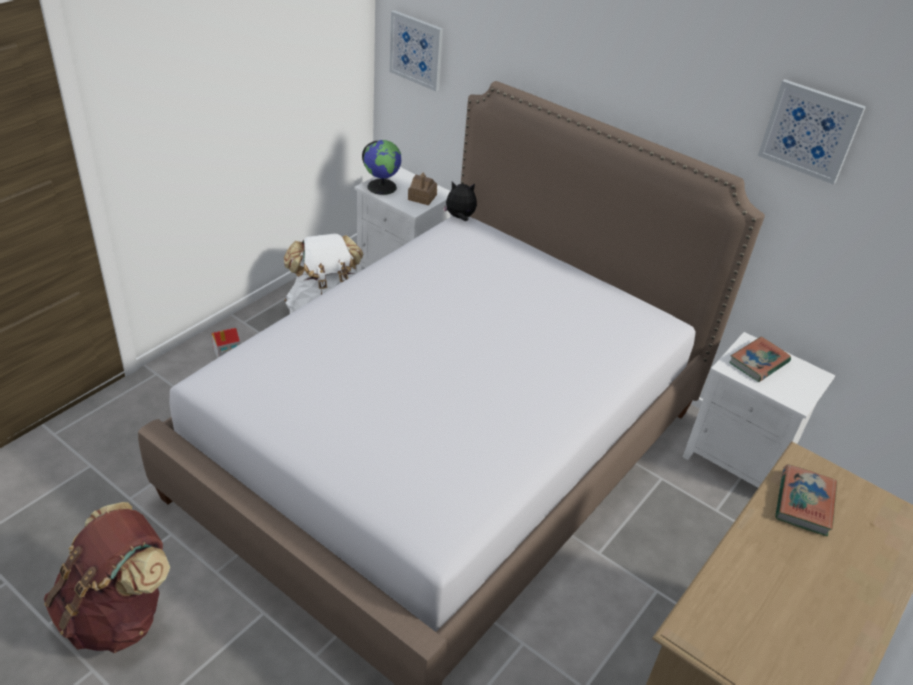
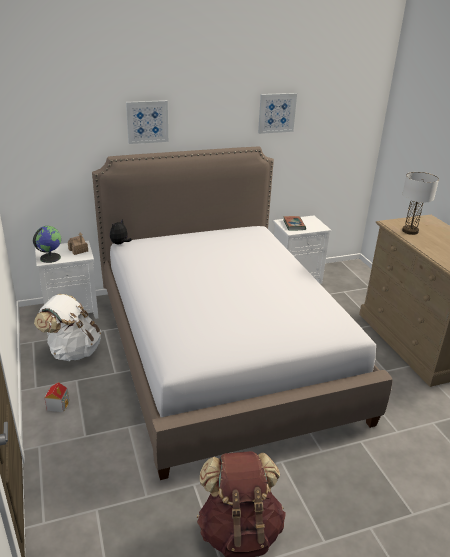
camera: 55 degrees left, 10 degrees down
(416, 50) = (33, 164): picture -> picture (147, 121)
(804, 503) = (410, 231): book -> table lamp

